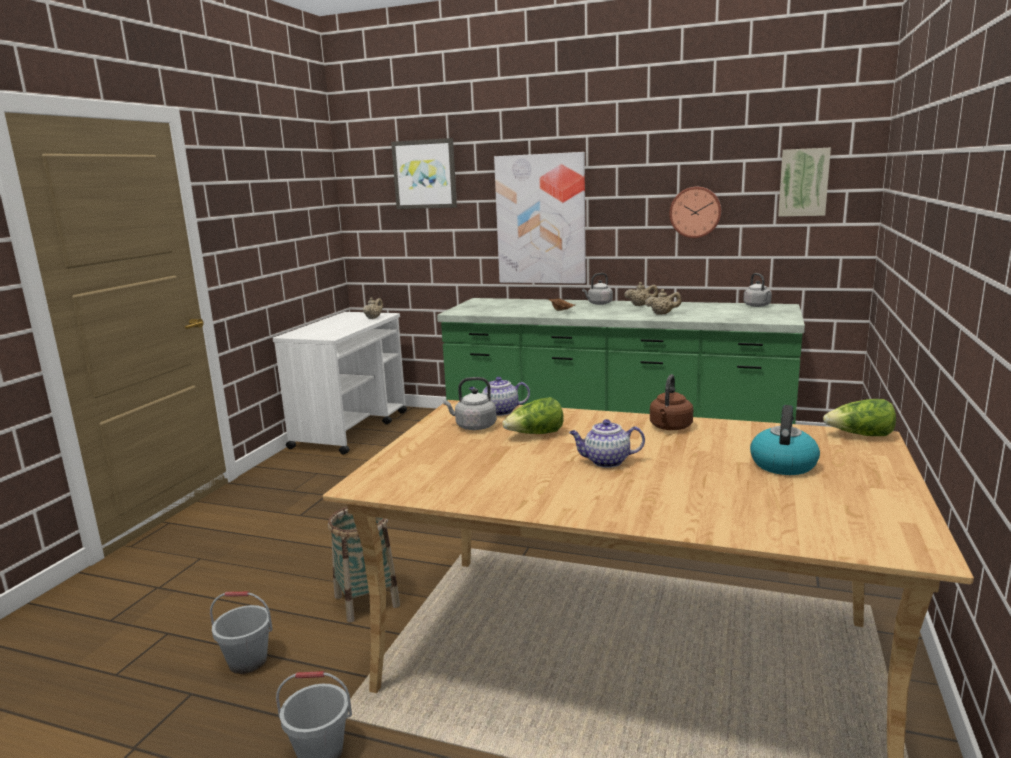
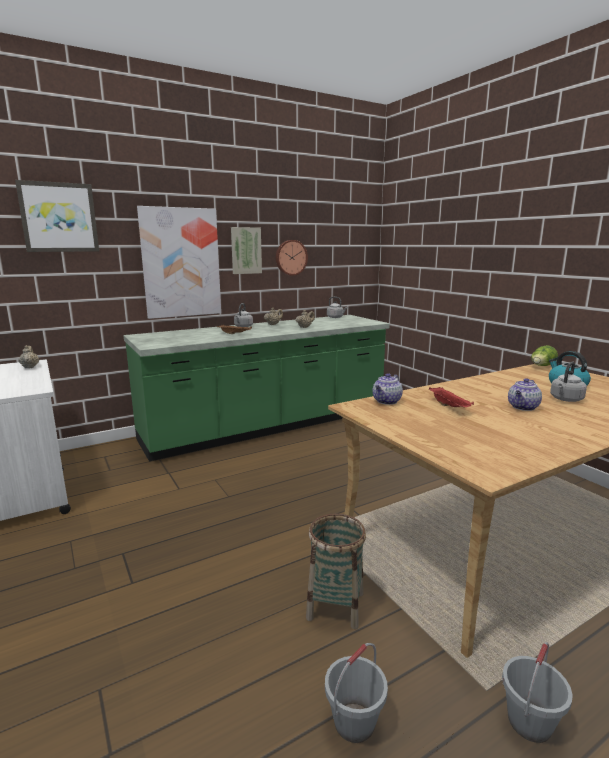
camera: 50 degrees left, 0 degrees up
(473, 426) = (406, 414): grey kettle -> grey kettle (565, 399)
(535, 434) = (449, 406): lettuce -> red tray
(670, 427) = (483, 383): brown kettle -> none
(803, 182) = (346, 239): picture -> picture (245, 250)

